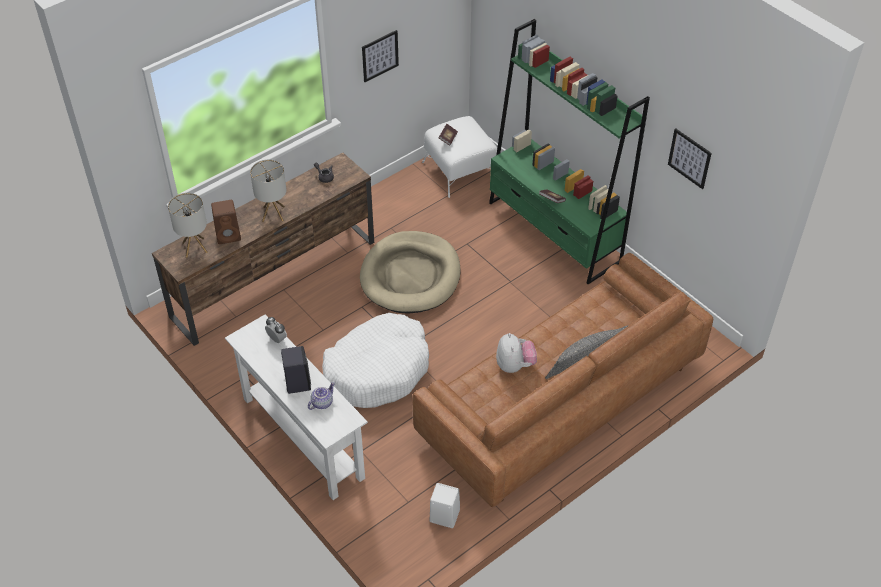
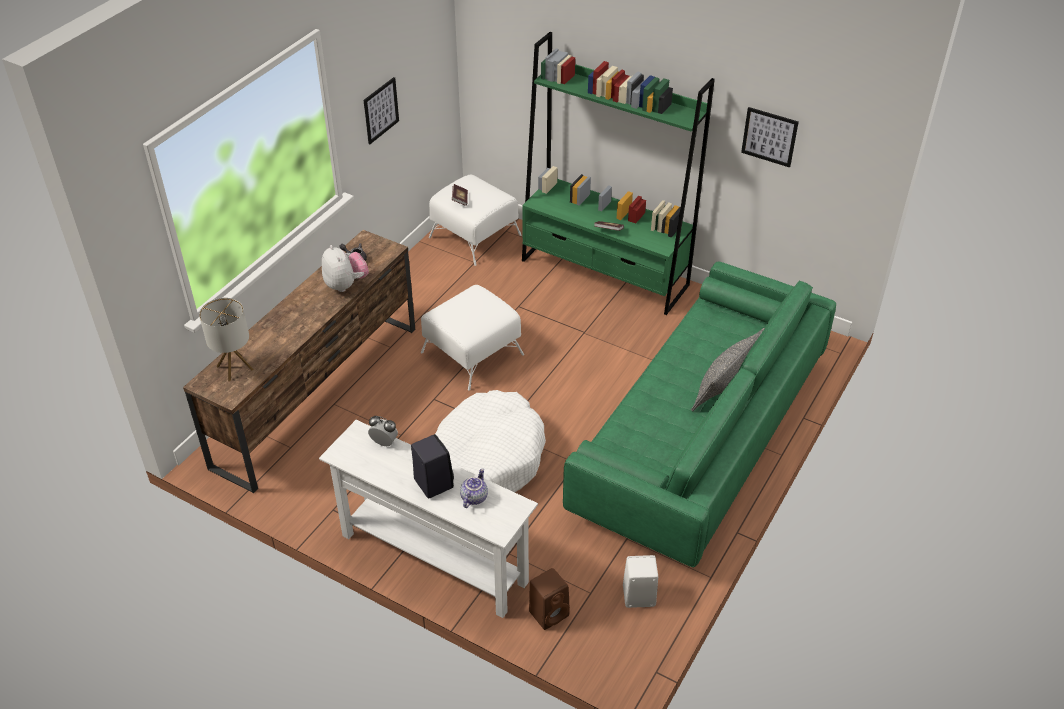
camera: 20 degrees left, 5 degrees down
(229, 235) = (271, 344): brown speaker -> brown speaker (549, 612)
(273, 214) = (313, 310): table lamp -> none
(410, 276) = (473, 353): beige dog bed -> white ottoman
(515, 365) = (652, 406): plush toy -> plush toy (346, 284)
(560, 400) = (699, 437): brown sofa -> green sofa

